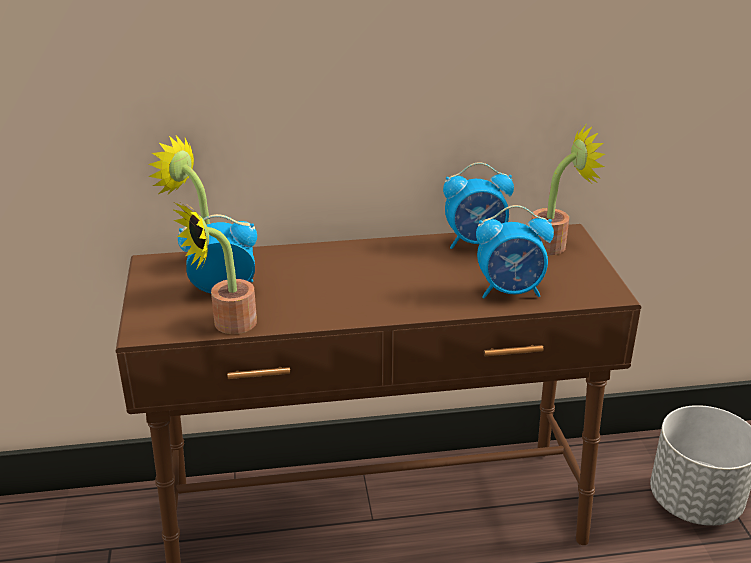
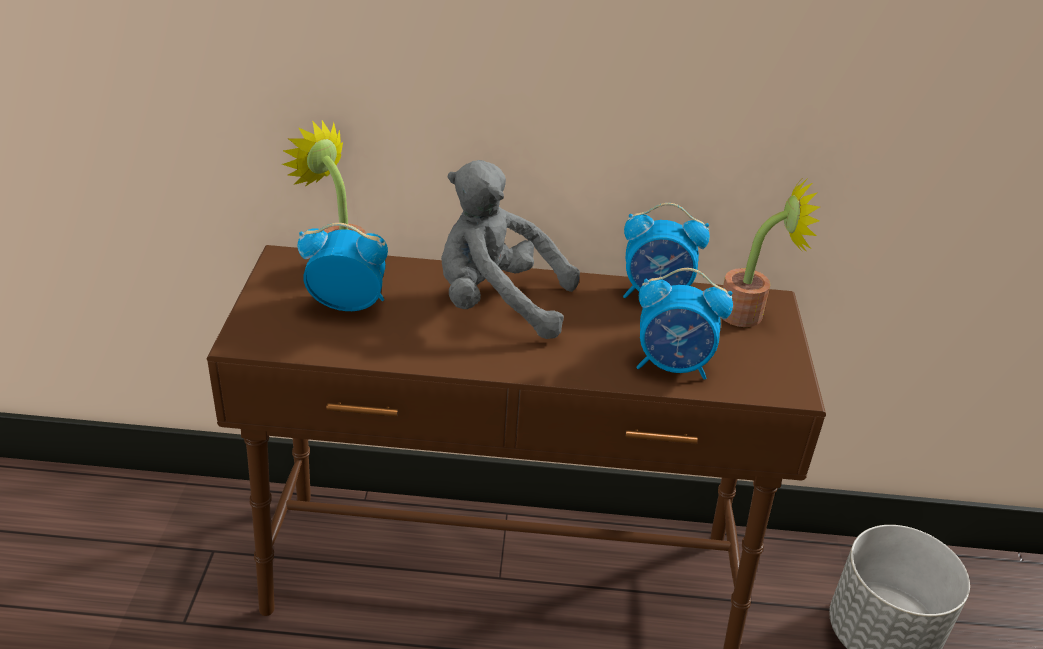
camera: 10 degrees right, 5 degrees up
(227, 325) = (335, 350): potted plant -> none
(349, 269) = (497, 304): none -> grey plush toy

